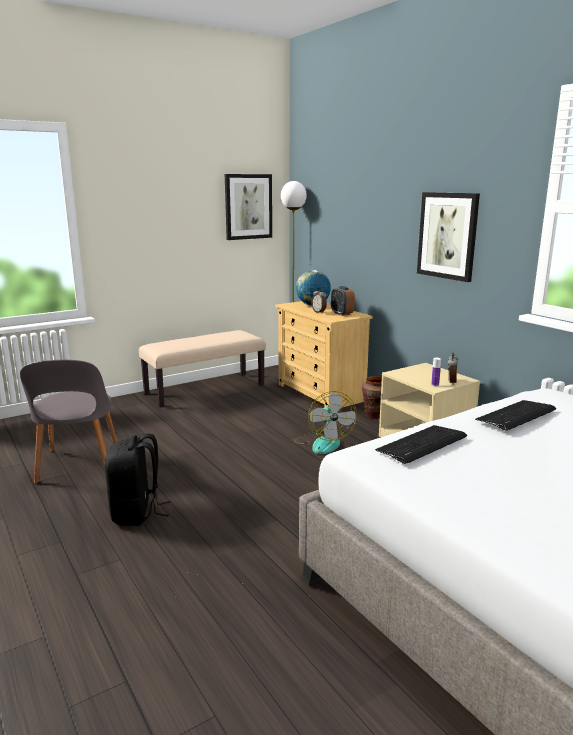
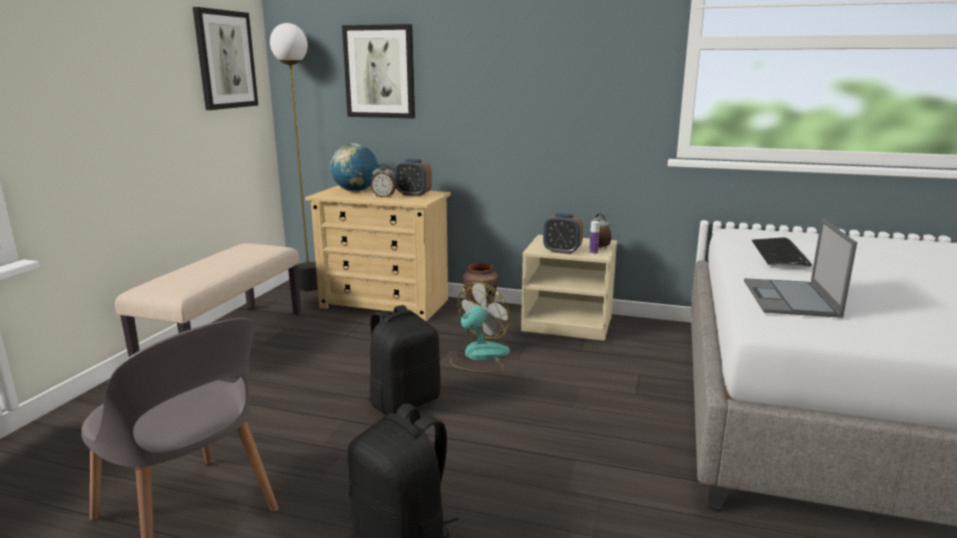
camera: 40 degrees left, 0 degrees up
(239, 452) = (404, 402): none -> black backpack
(323, 443) = (479, 356): fan -> fan turned 90 degrees counterclockwise
(412, 378) = (562, 251): none -> alarm clock
(422, 445) = (790, 298): keyboard -> laptop
(448, 235) = (558, 83): picture -> picture (380, 72)

